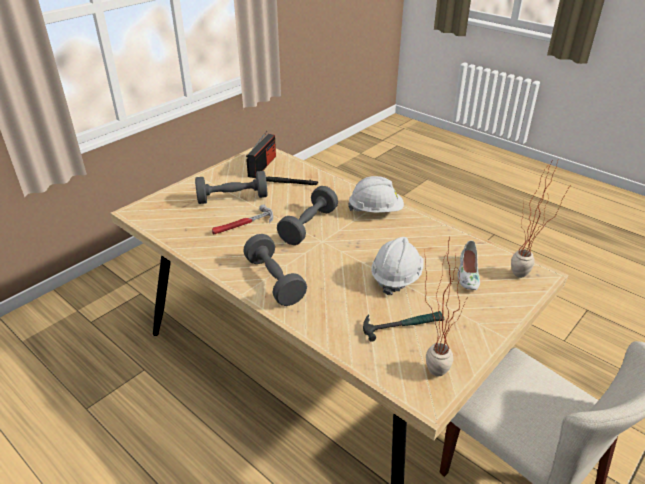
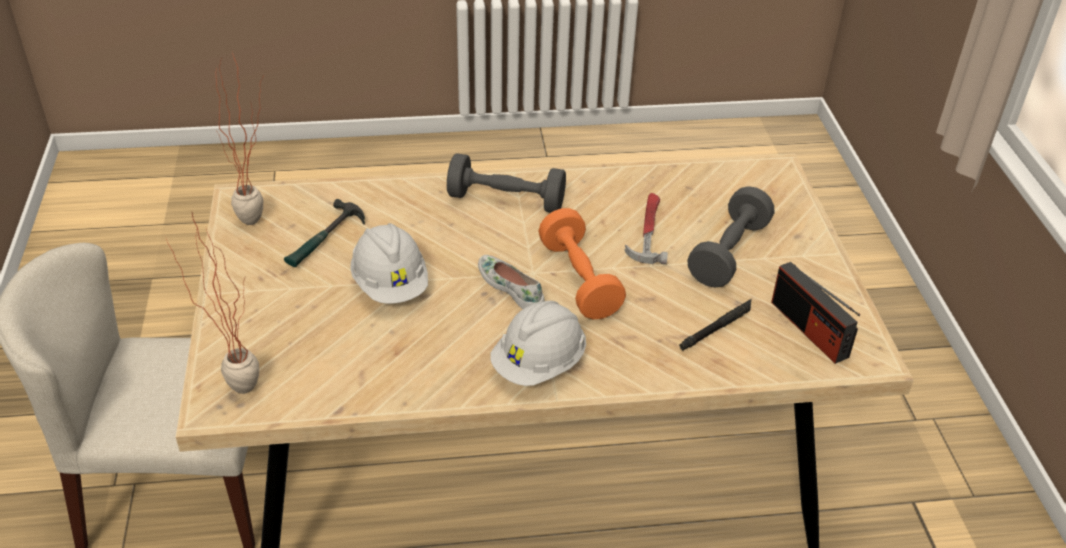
camera: 130 degrees right, 5 degrees up
(308, 226) = (579, 280): grey dumbbell -> orange dumbbell
(467, 273) = (312, 345): white shoe -> white shoe (511, 287)

